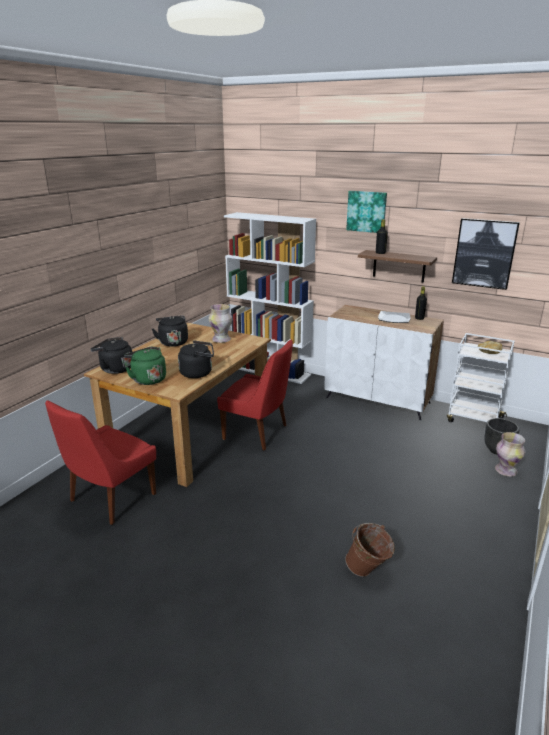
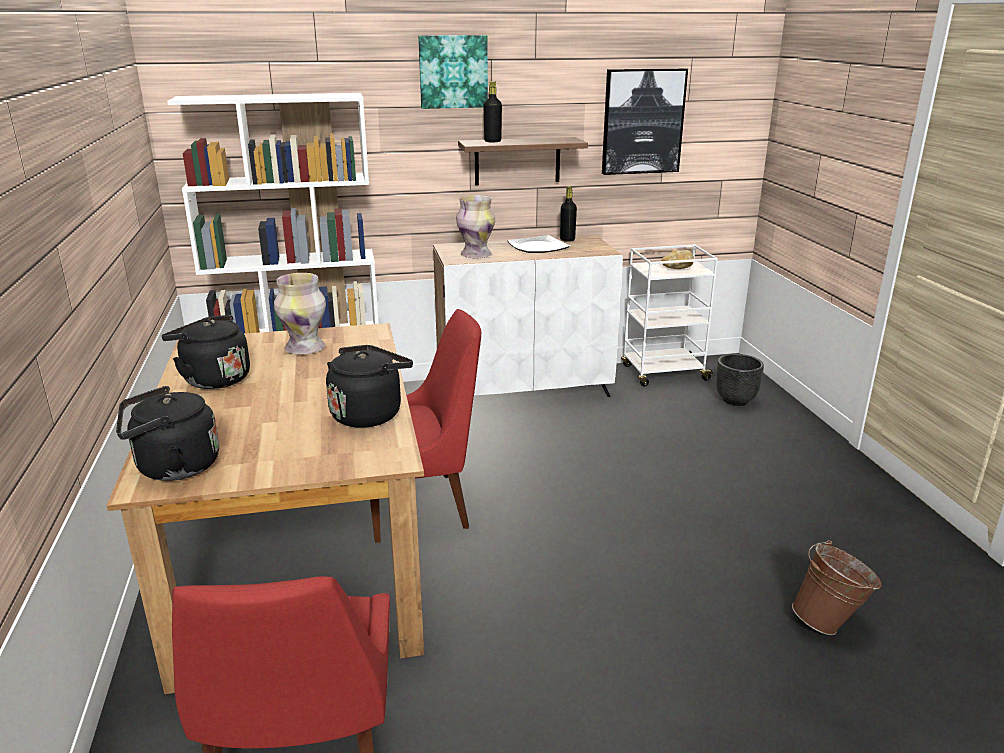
camera: 40 degrees left, 0 degrees up
(147, 379) = (288, 459): green kettle -> none
(506, 471) = (775, 420): vase -> vase (477, 255)

